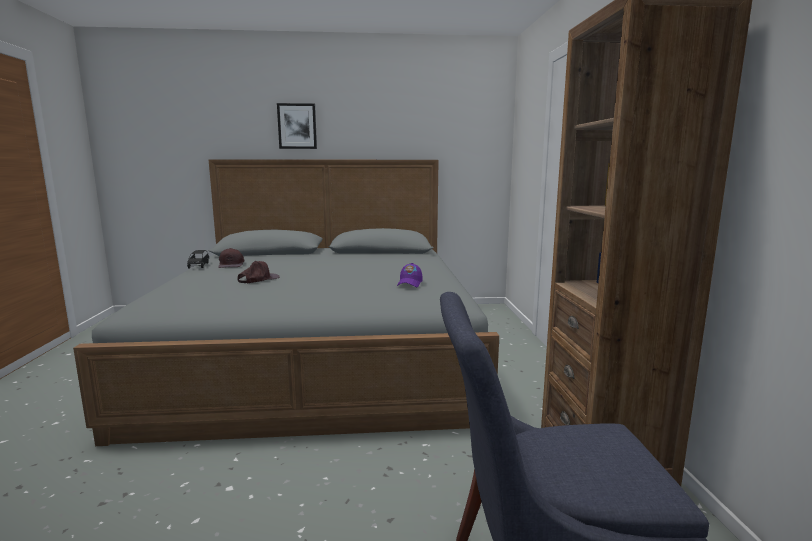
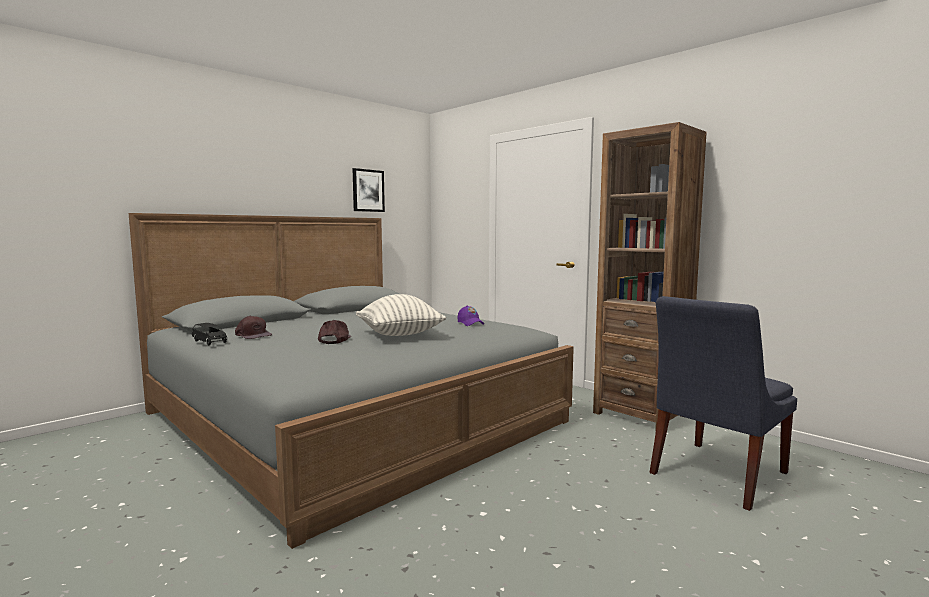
camera: 40 degrees left, 5 degrees down
(297, 126) = (239, 178): picture -> picture (368, 190)
(311, 285) = (400, 335): none -> pillow

